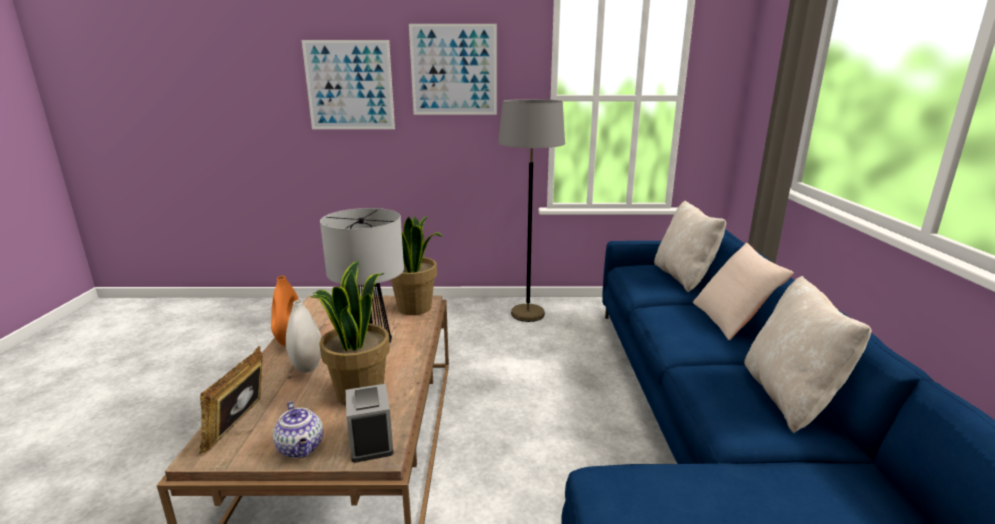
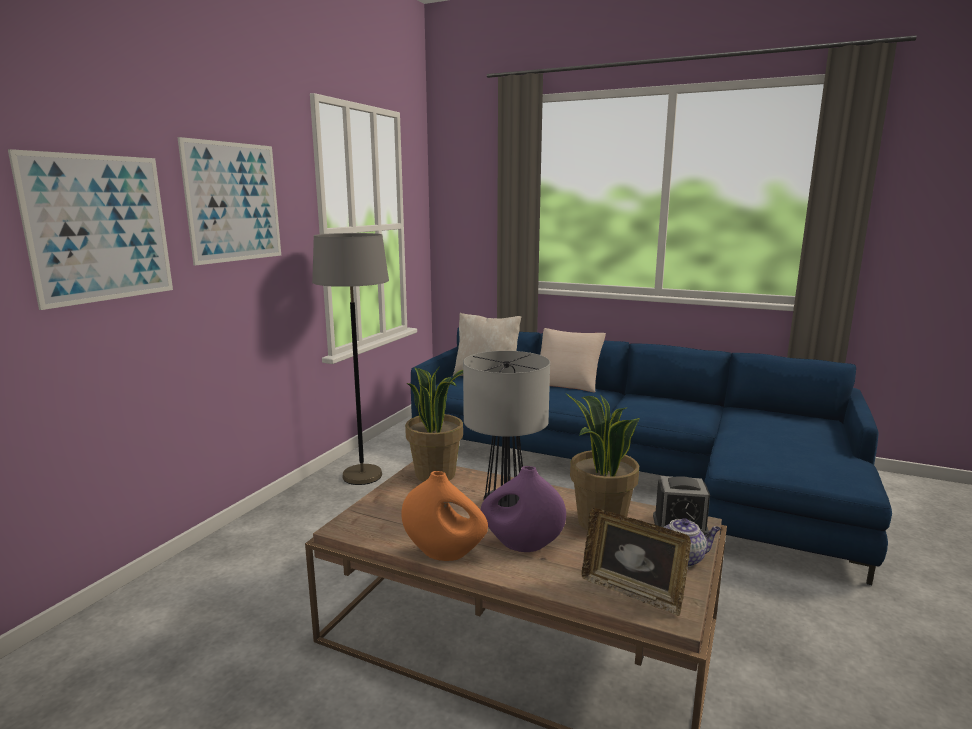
camera: 65 degrees left, 5 degrees down
(307, 364) = (522, 545): white vase -> purple vase
(789, 397) = (668, 400): beige pillow -> none

